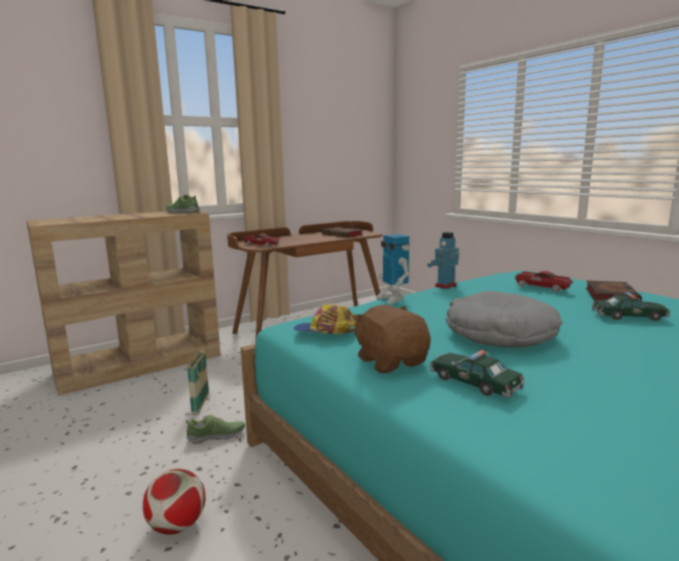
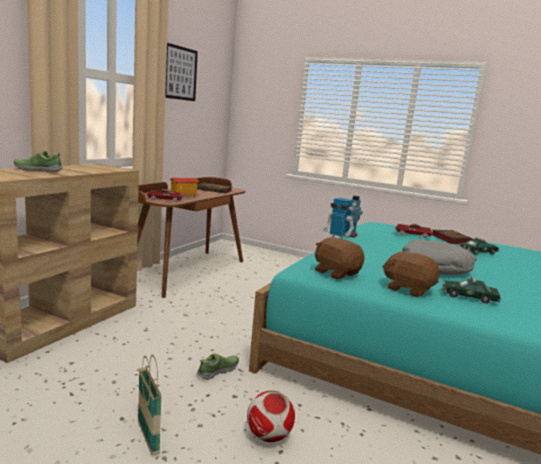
camera: 30 degrees left, 0 degrees up
(182, 212) = (107, 167): shoe -> shoe (37, 170)
(200, 404) = (172, 349): basket -> basket (148, 438)
(292, 240) = (183, 195): none -> toy house
(310, 109) = (180, 73): none -> picture
(326, 331) = (336, 273): cap -> brown plush toy

